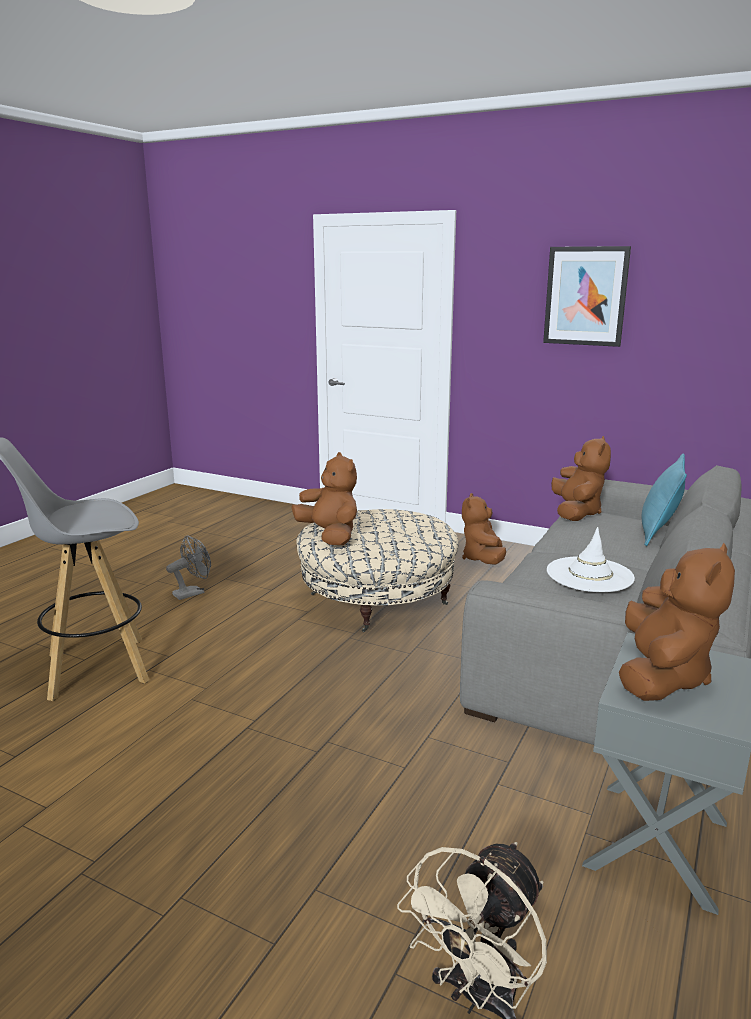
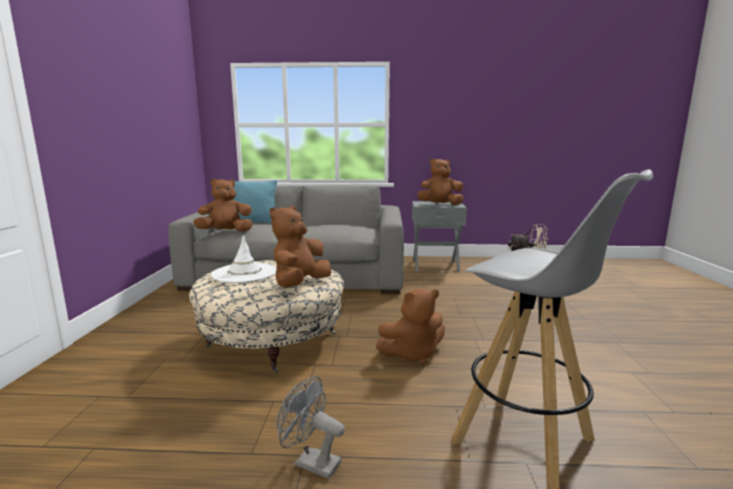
camera: 115 degrees left, 5 degrees down
(483, 559) = (168, 316): brown plush toy -> brown plush toy (412, 354)
(585, 296) = (120, 81): picture -> none
(589, 575) = (334, 225): white hat -> white hat (245, 273)

